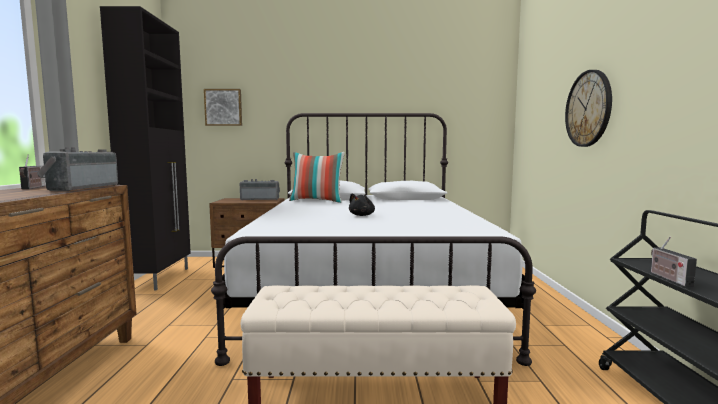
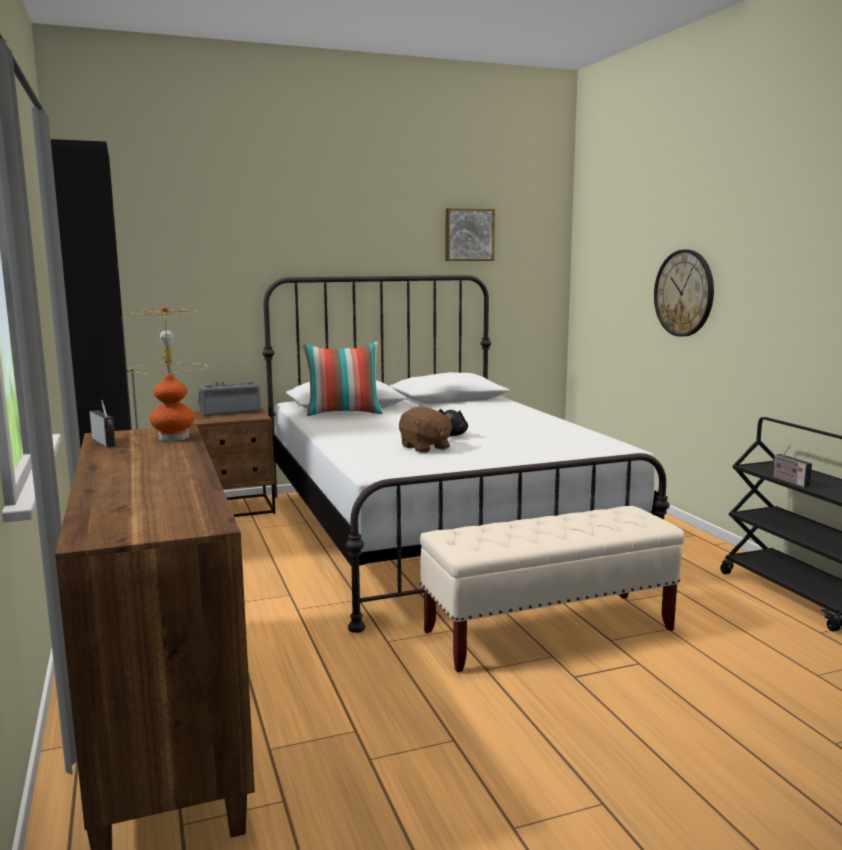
camera: 20 degrees left, 5 degrees up
(81, 187) = (173, 437): radio -> table lamp
(223, 107) = (158, 268): picture -> picture (469, 235)
(325, 220) = (425, 447): none -> brown plush toy

